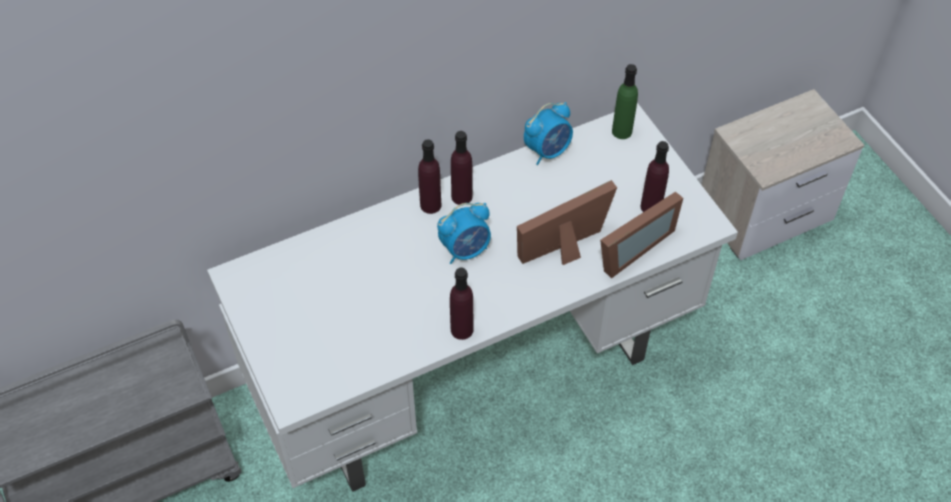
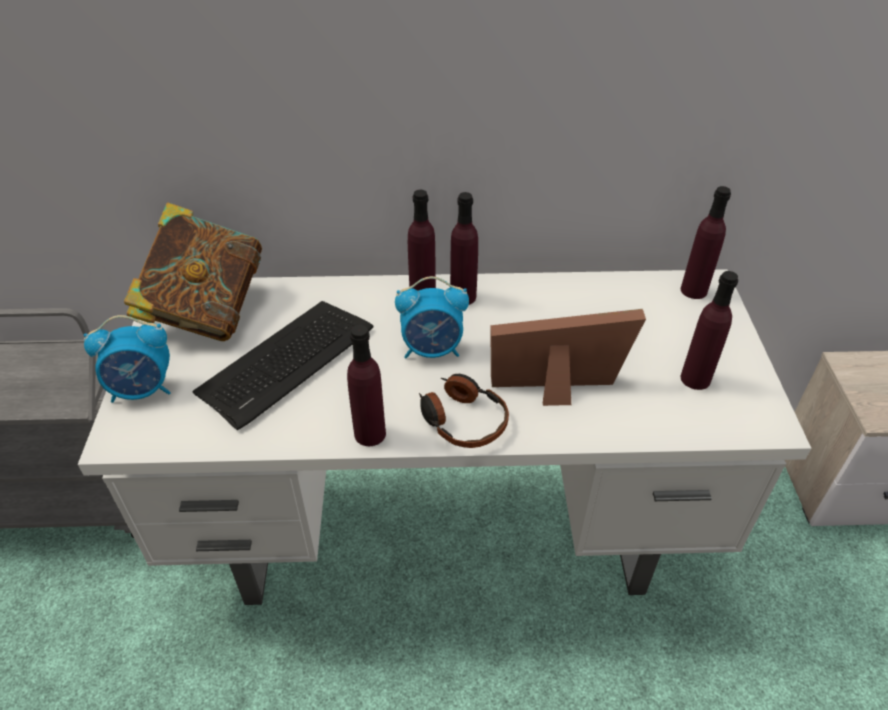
camera: 25 degrees right, 10 degrees down
(276, 281) = (206, 311): none -> book
(368, 299) = (286, 362): none -> keyboard
(516, 296) = (462, 420): none -> headphones
(548, 151) = (591, 283): alarm clock -> alarm clock (143, 390)
(622, 131) = (693, 290): green bottle -> purple bottle
(629, 247) = (643, 415): picture frame -> none

